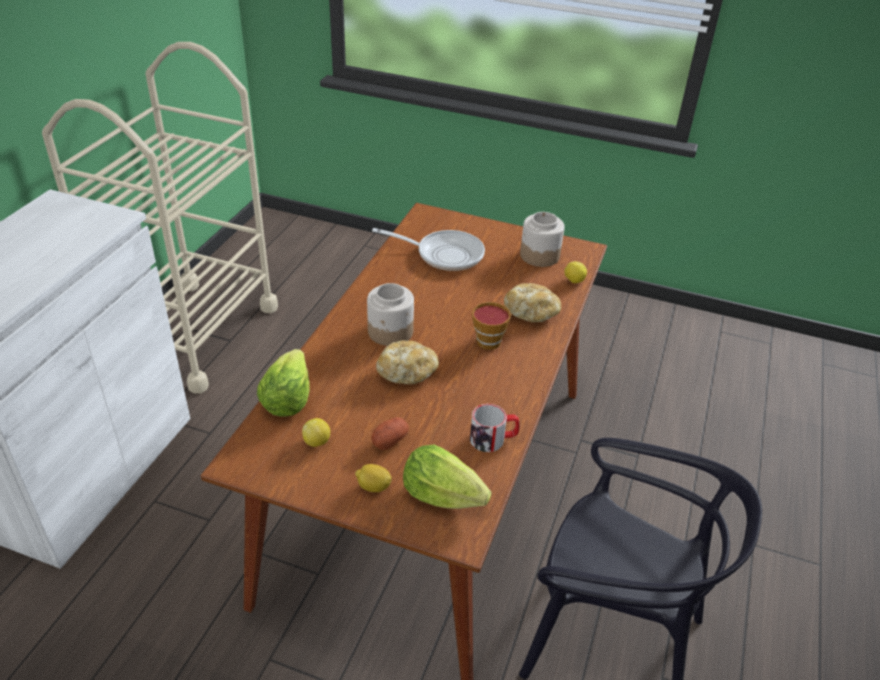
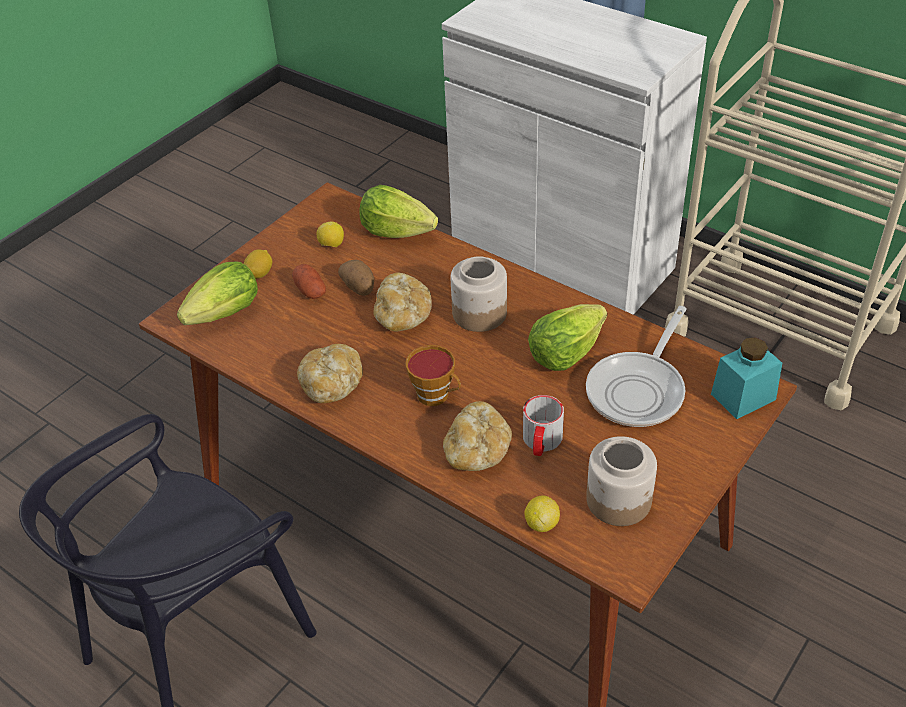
camera: 110 degrees right, 5 degrees up
(377, 408) = (359, 287): none -> potato
(421, 286) = (565, 353): none -> lettuce
(434, 218) = (743, 397): none -> turquoise jar
(493, 439) = (275, 363): mug -> mug (541, 442)
(502, 397) = (332, 384): none -> bread

